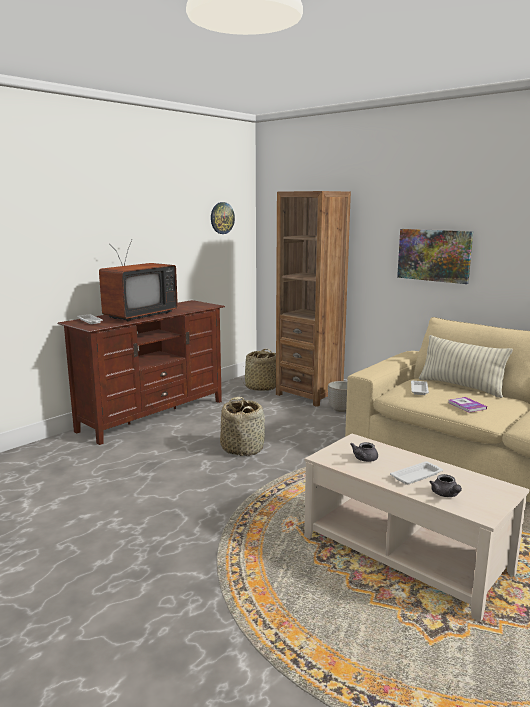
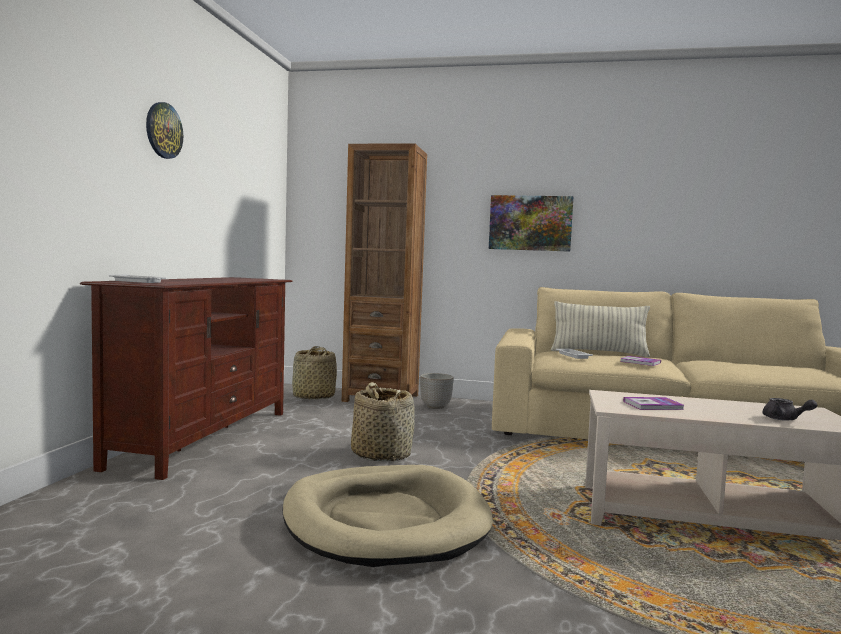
camera: 30 degrees left, 10 degrees down
(136, 315) = (196, 280): television -> none
(180, 501) = (385, 521): none -> beige dog bed
(222, 218) = (260, 176): wall clock -> wall clock (163, 130)
(363, 459) = (653, 405): grey teapot -> book
(417, 476) = (727, 410): white tray -> none

